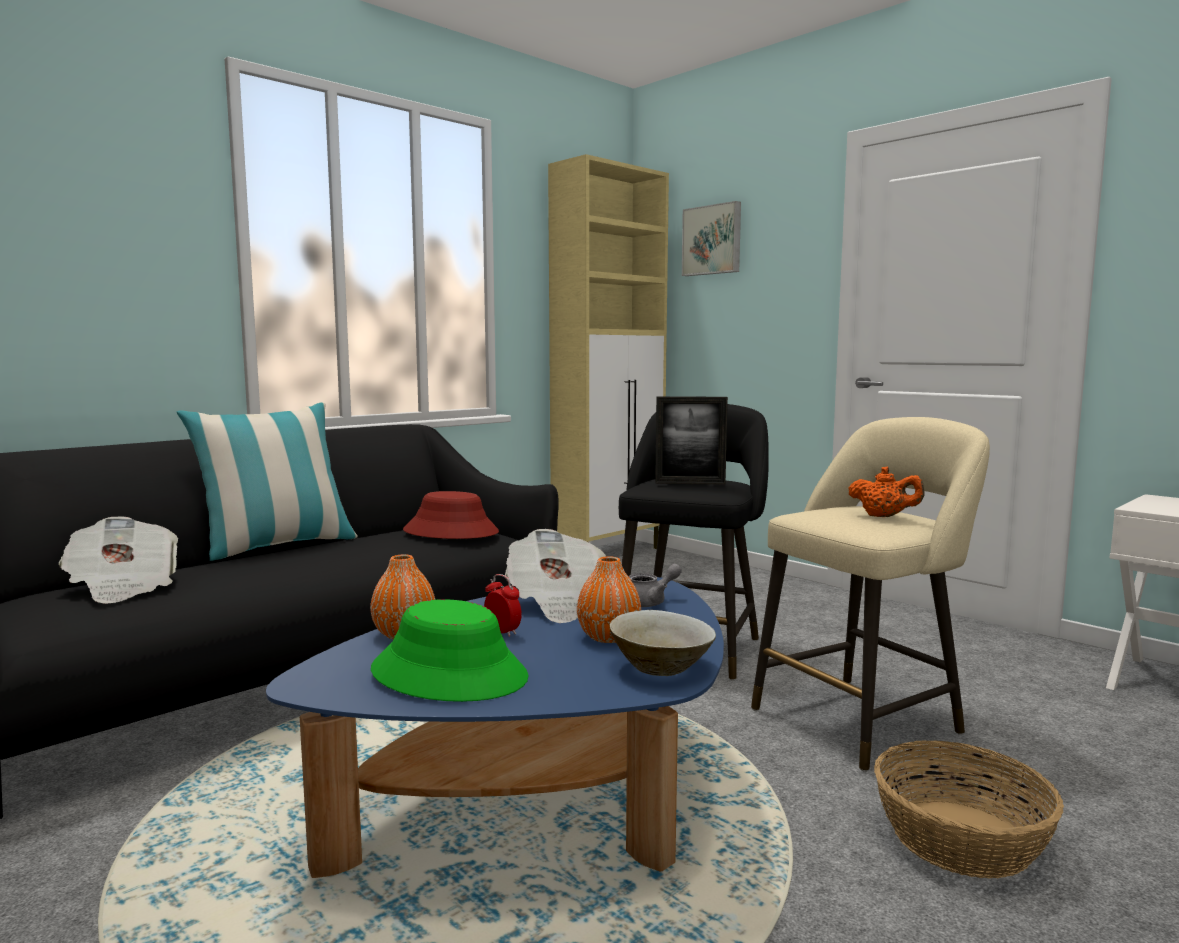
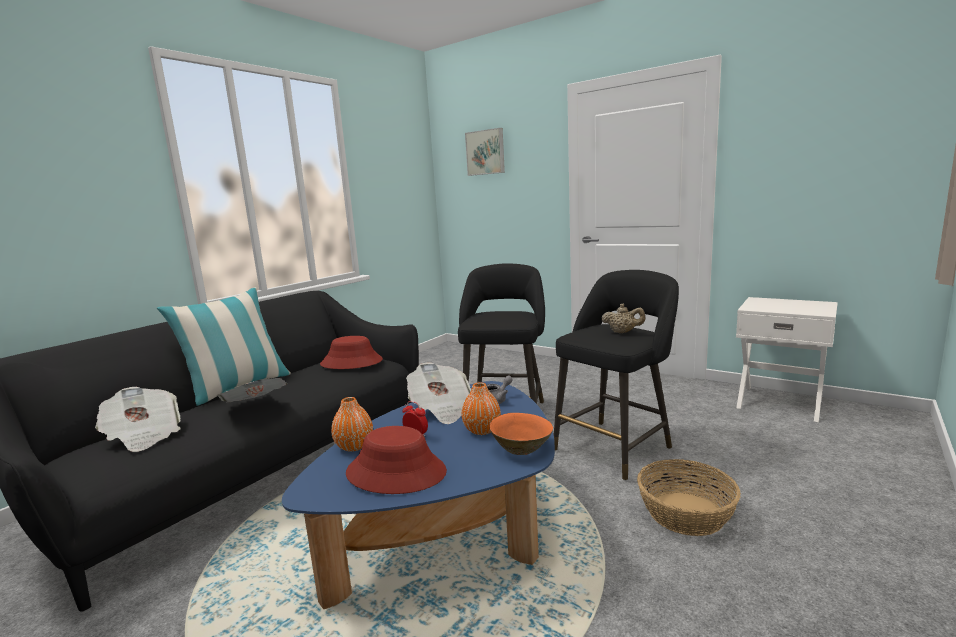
camera: 10 degrees left, 5 degrees up
(288, 571) = (256, 407): none -> newspaper
(450, 674) = (396, 472): green hat -> red hat
(609, 553) = (437, 353): beige cabinet -> none
(662, 667) = (522, 448): beige bowl -> orange bowl
(690, 483) = (499, 316): picture frame -> none
(862, 719) = (615, 446): beige stool -> black stool
(884, 516) = (623, 332): orange teapot -> beige teapot

